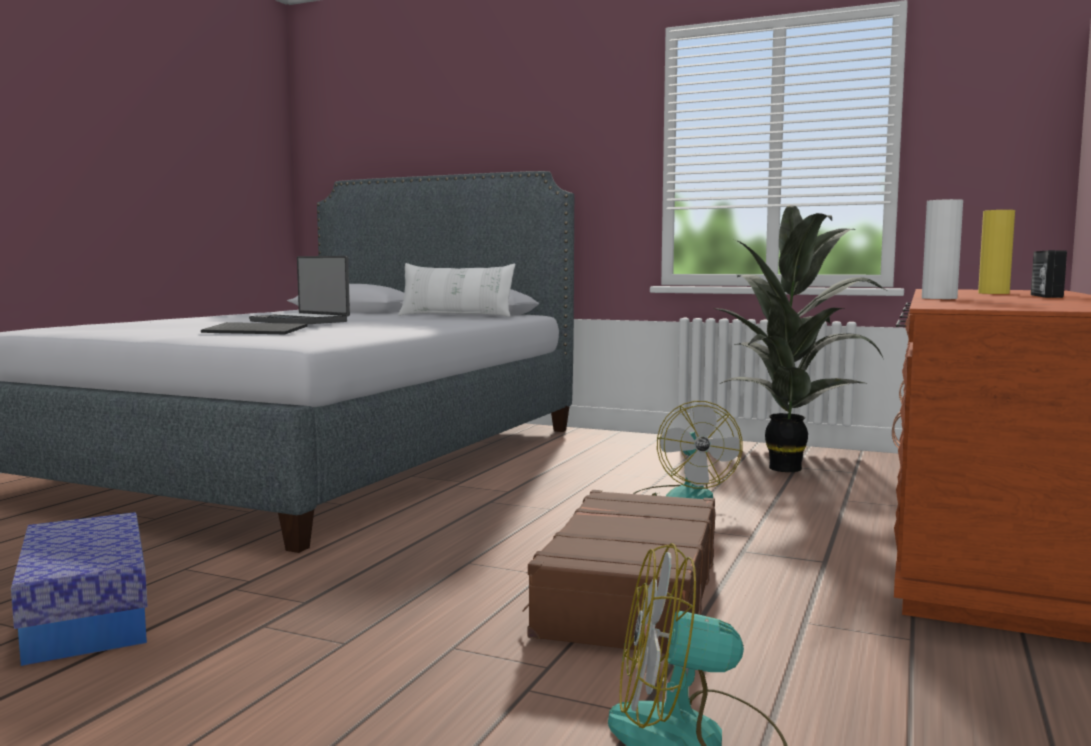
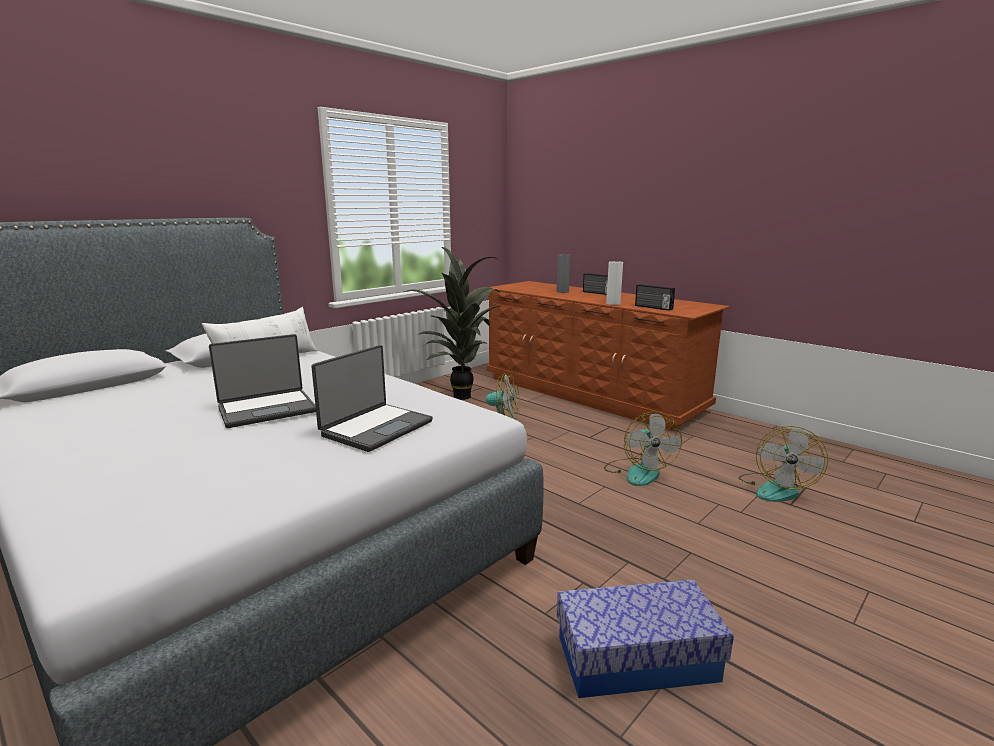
camera: 70 degrees left, 10 degrees up
(257, 331) = (376, 428): keyboard -> laptop
(629, 594) = (638, 472): brown suitcase -> fan
(962, 302) = (653, 307): none -> radio
(993, 293) = (562, 291): yellow vase -> grey vase

